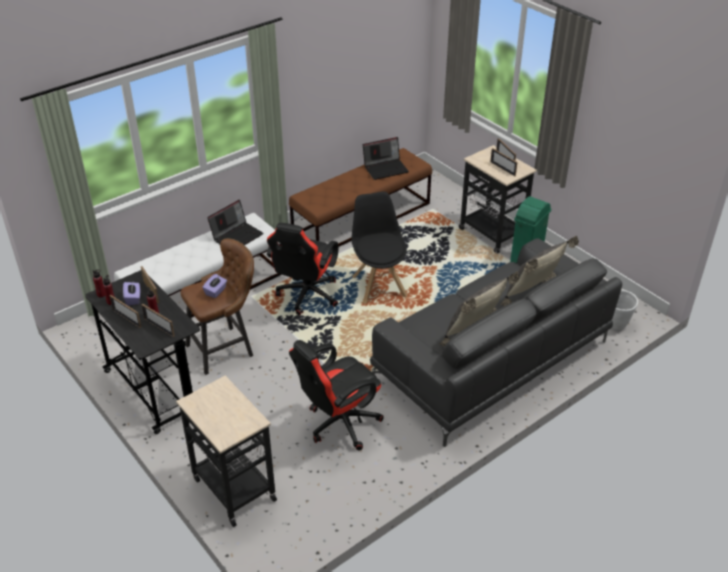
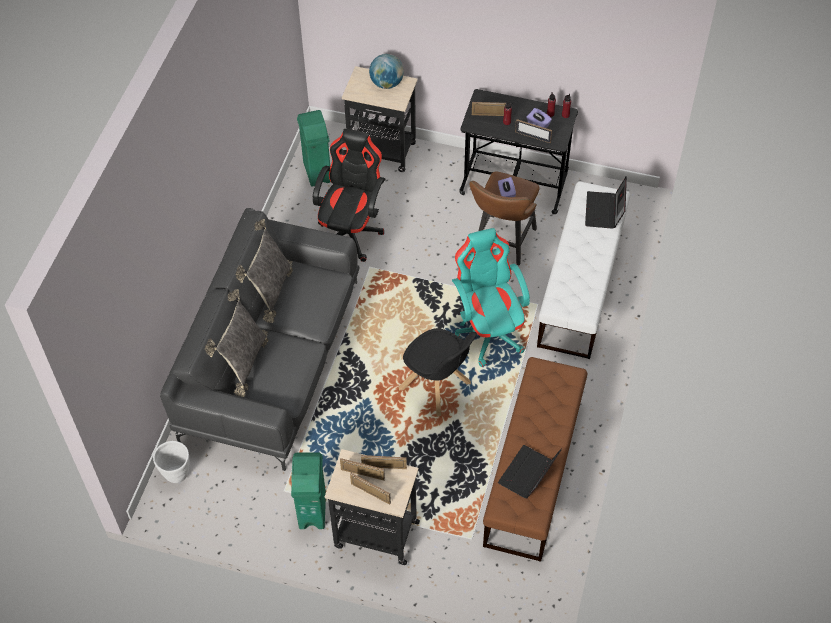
camera: 145 degrees right, 15 degrees up
(126, 318) = (521, 108): picture frame -> picture frame (384, 467)
(211, 411) = (387, 83): none -> globe
(237, 236) = (574, 285): laptop -> laptop (604, 211)
(305, 298) = (488, 331): black office chair -> turquoise office chair
(317, 505) = (317, 172): none -> green trash can

